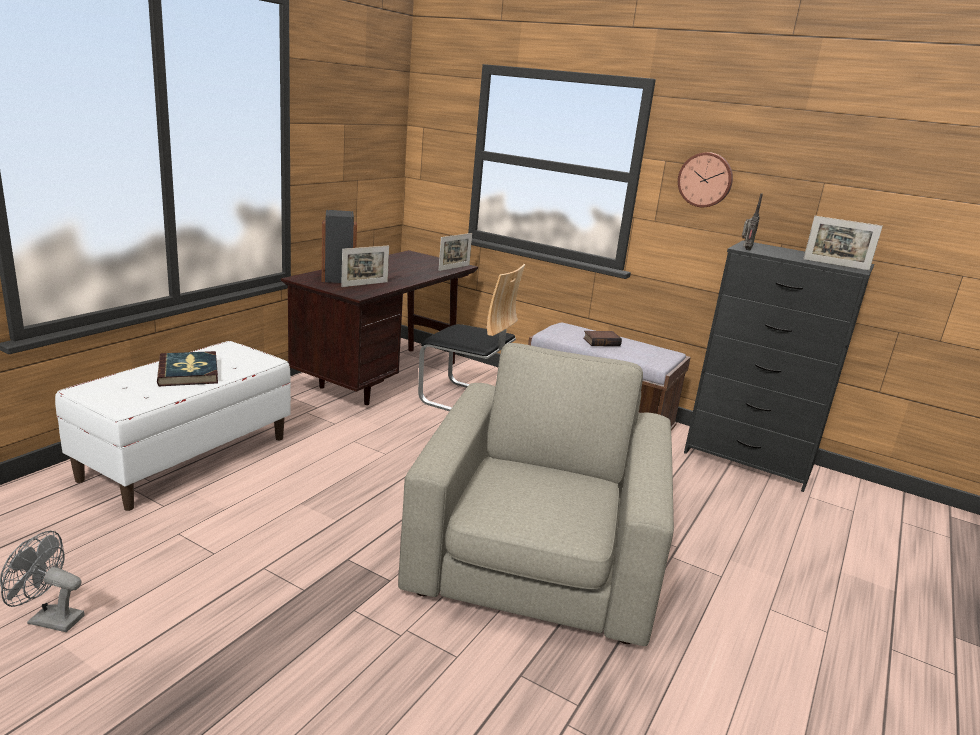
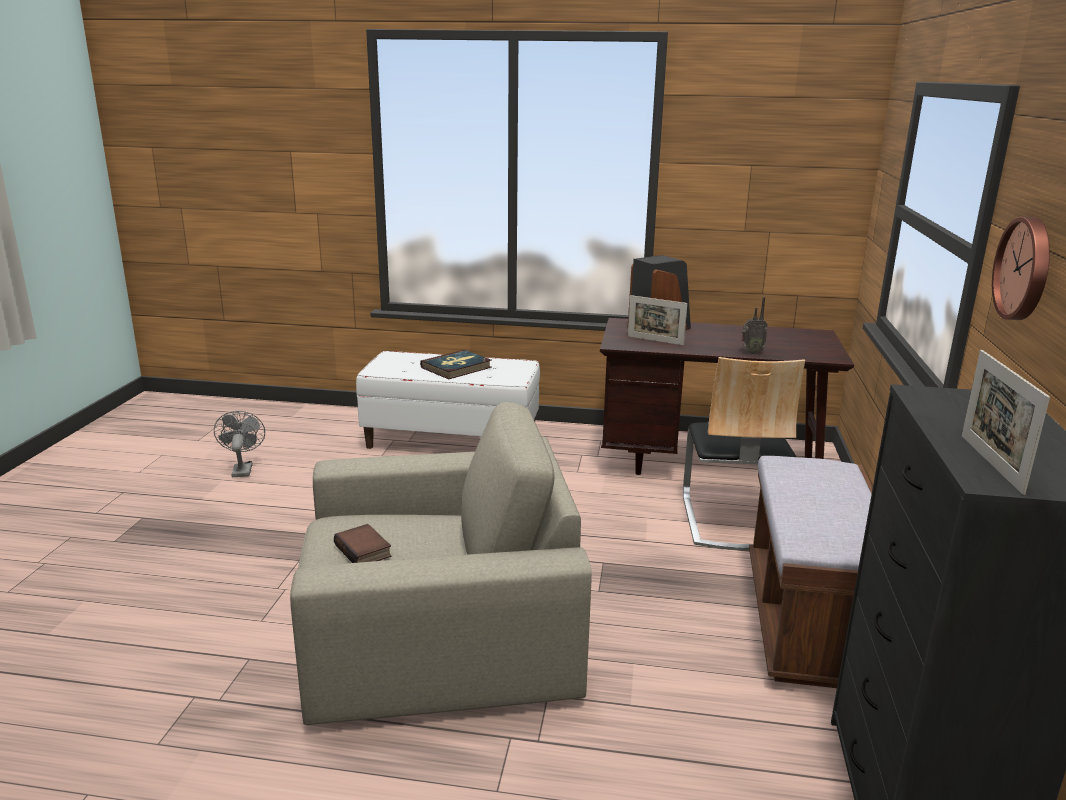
camera: 70 degrees right, 0 degrees up
(454, 268) = (813, 356): picture frame -> none
(601, 341) = (813, 495): book -> book (365, 551)
(745, 249) = (917, 394): radio -> radio (751, 352)

